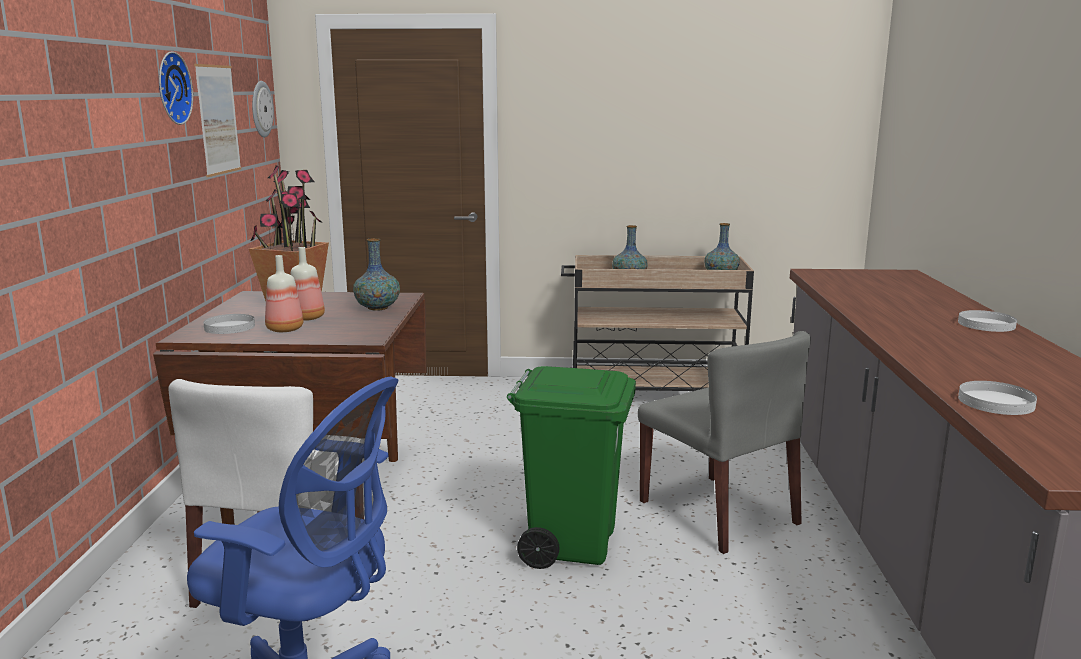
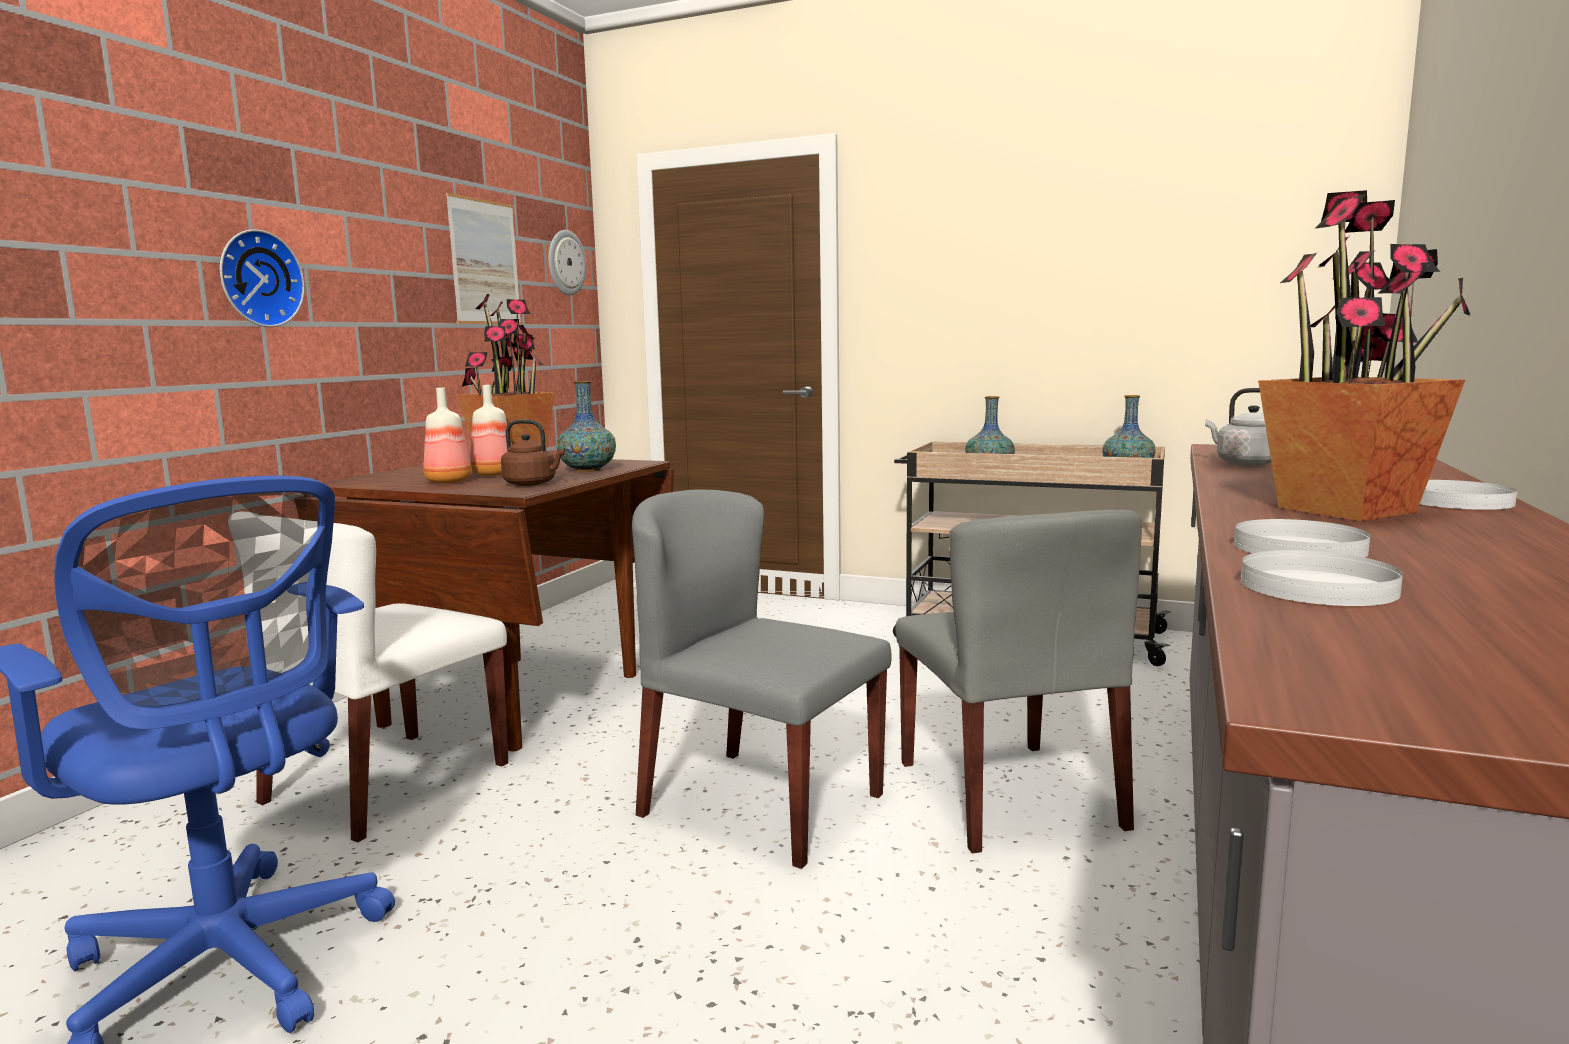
camera: 20 degrees right, 5 degrees down
(170, 88) = (399, 213): wall clock -> wall clock (258, 279)
(229, 327) = (398, 477): white plate -> white plate (1298, 548)
(362, 328) = (532, 484): none -> brown kettle
(571, 544) = (759, 804): green trash can -> grey chair
(846, 291) = (1244, 463): none -> grey kettle
(946, 336) = (1348, 510): none -> potted plant

